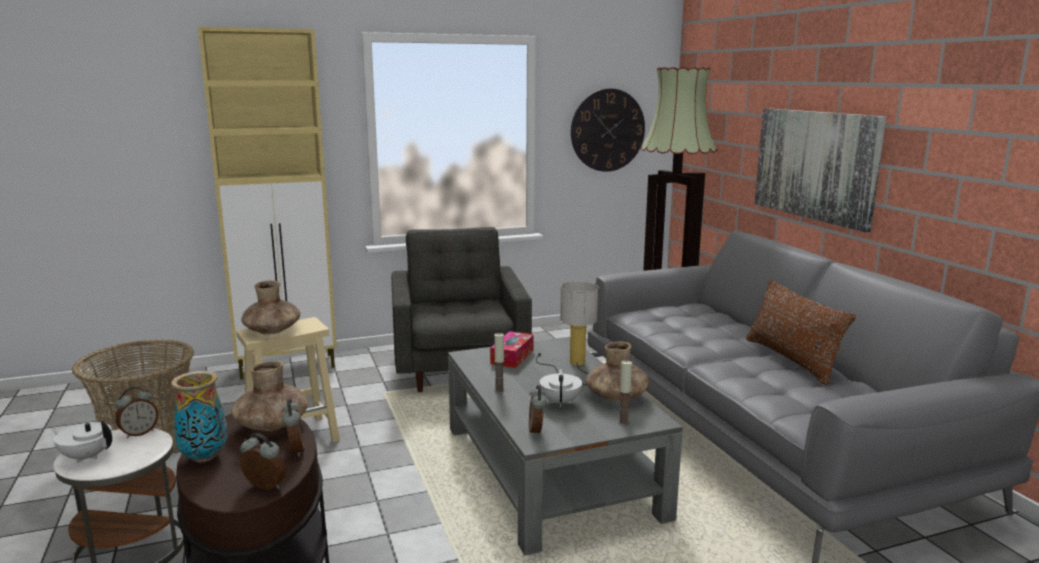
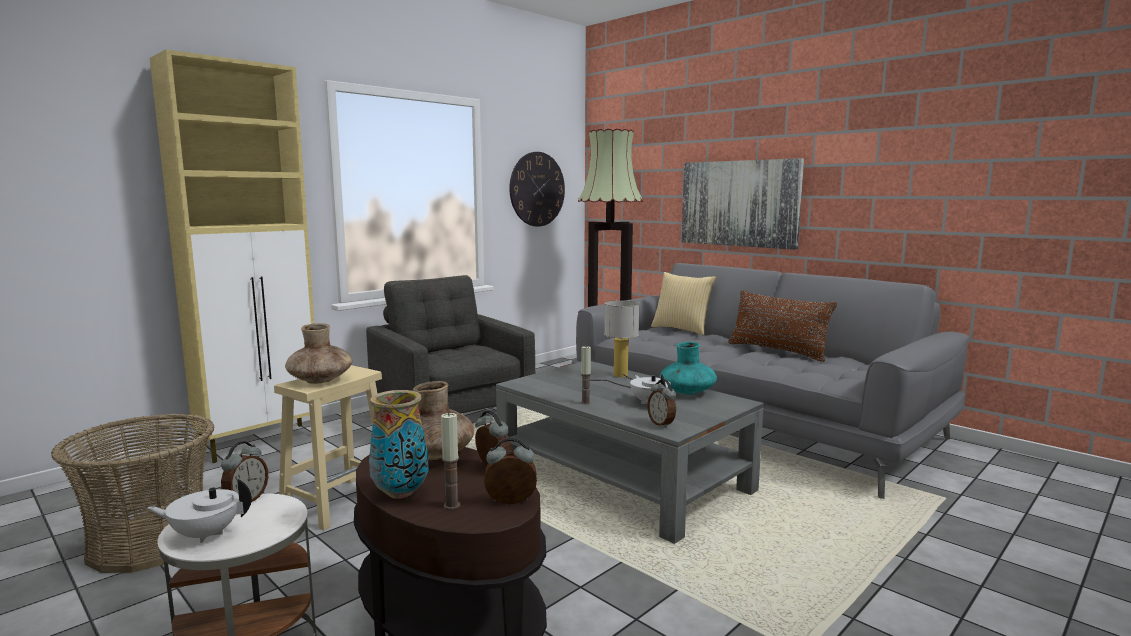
camera: 25 degrees left, 5 degrees down
(512, 357) = (560, 379): tissue box -> none
(616, 397) = (687, 392): brown vase -> turquoise vase
(623, 422) = (719, 407): candle -> candle (452, 505)
(717, 311) = (682, 329): none -> pillow

